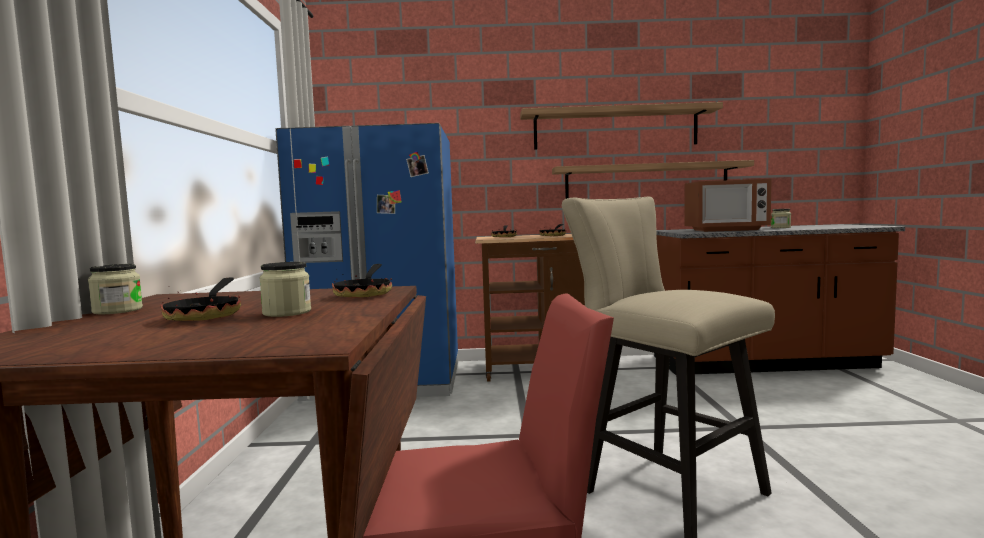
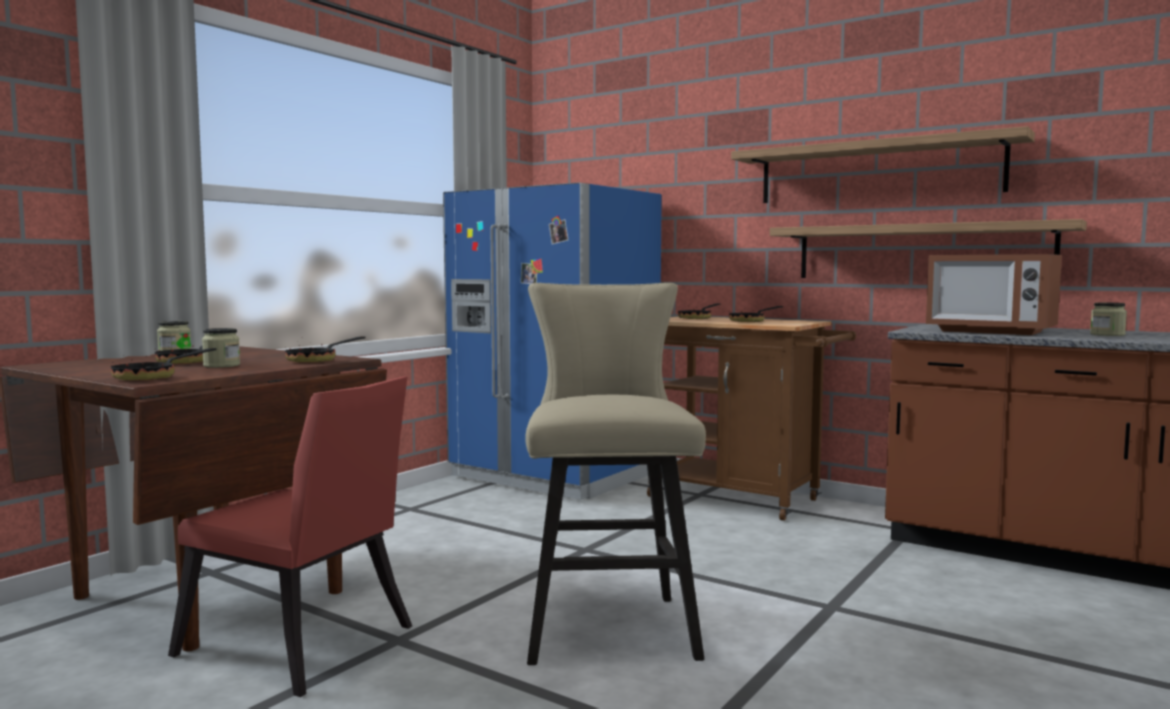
camera: 35 degrees right, 0 degrees up
(289, 337) = (153, 377): none -> frying pan

